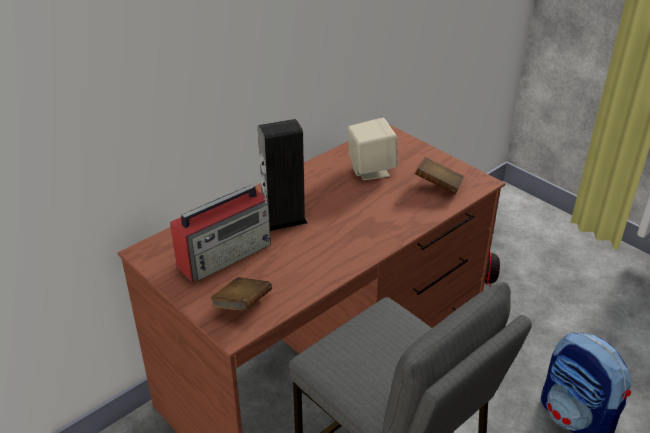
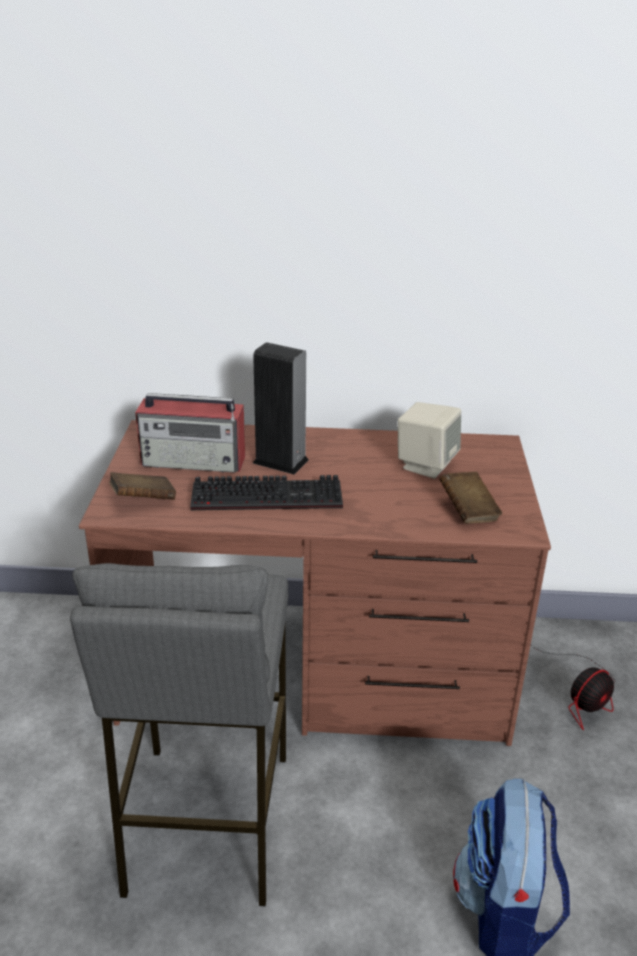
camera: 45 degrees right, 5 degrees down
(318, 247) = (269, 495): none -> keyboard

